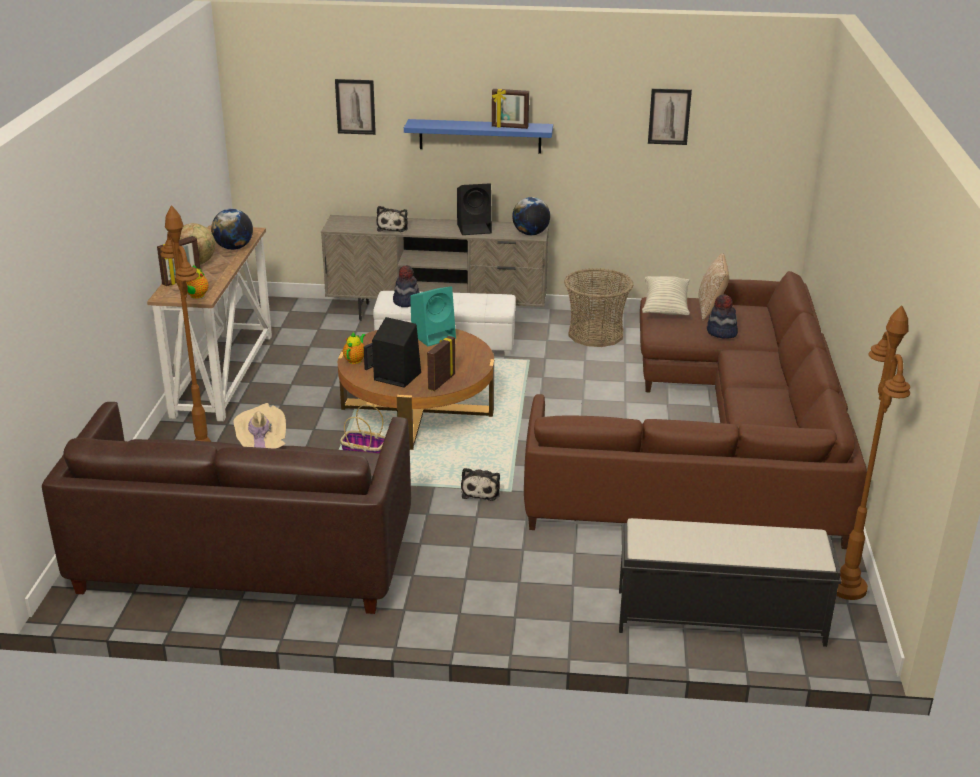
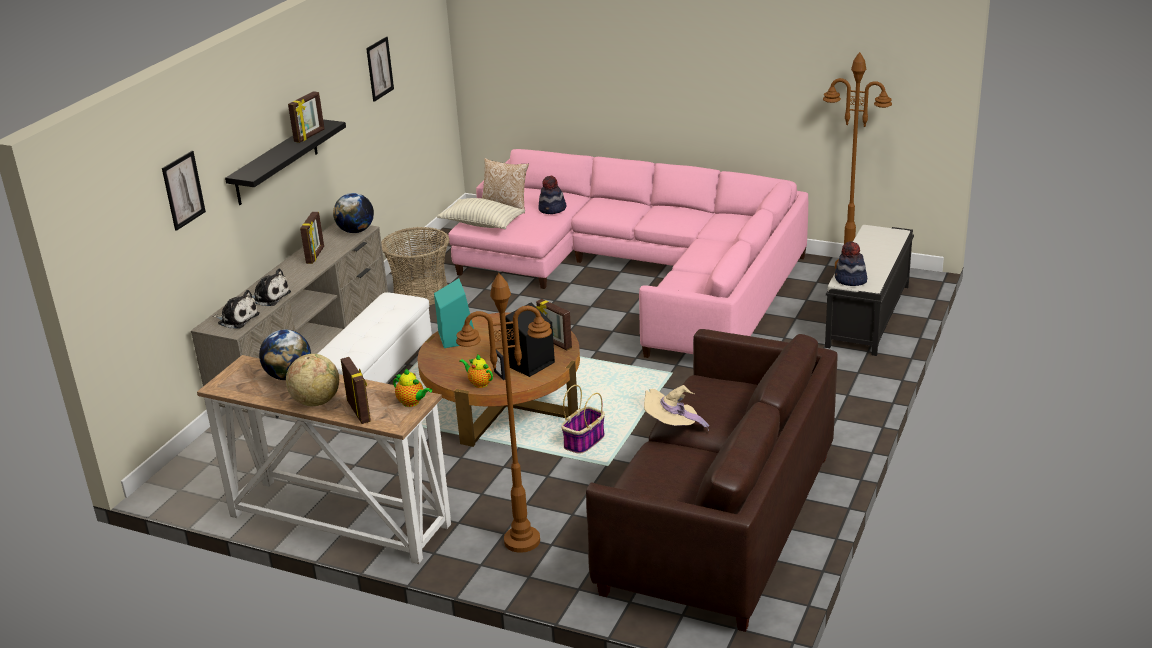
camera: 70 degrees left, 0 degrees up
(406, 301) = (353, 348): hat -> hat (850, 280)
(475, 228) = (316, 255): black speaker -> picture frame
(480, 136) = (276, 162): blue shelf -> black shelf
(481, 491) = (664, 387): plush toy -> plush toy (237, 319)
(717, 441) = (641, 274): brown sofa -> pink sofa

